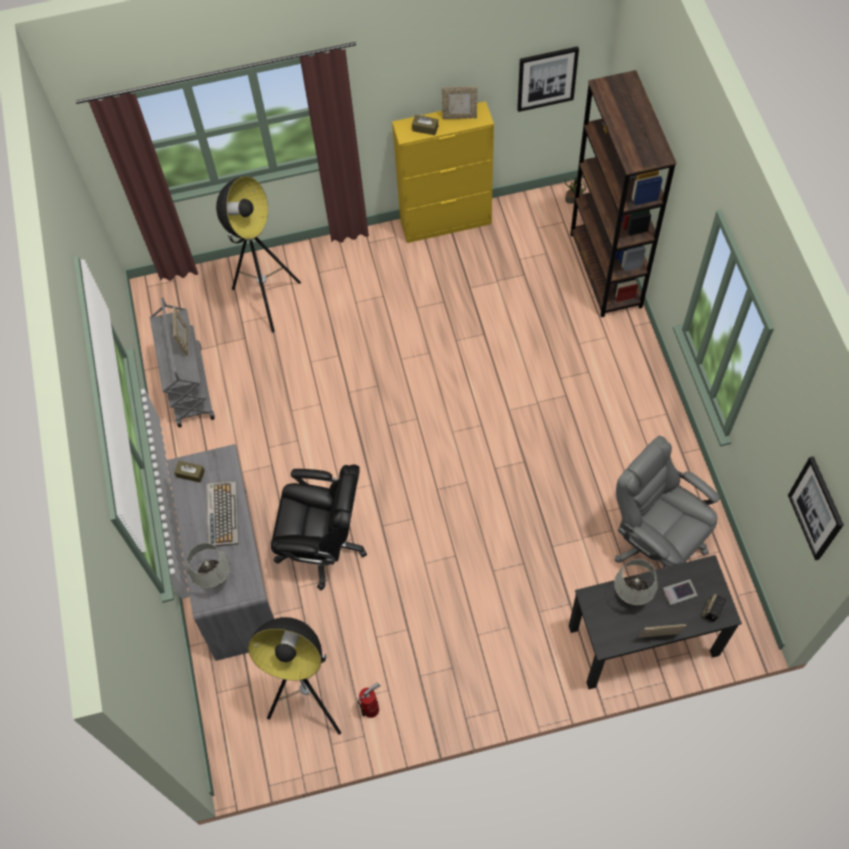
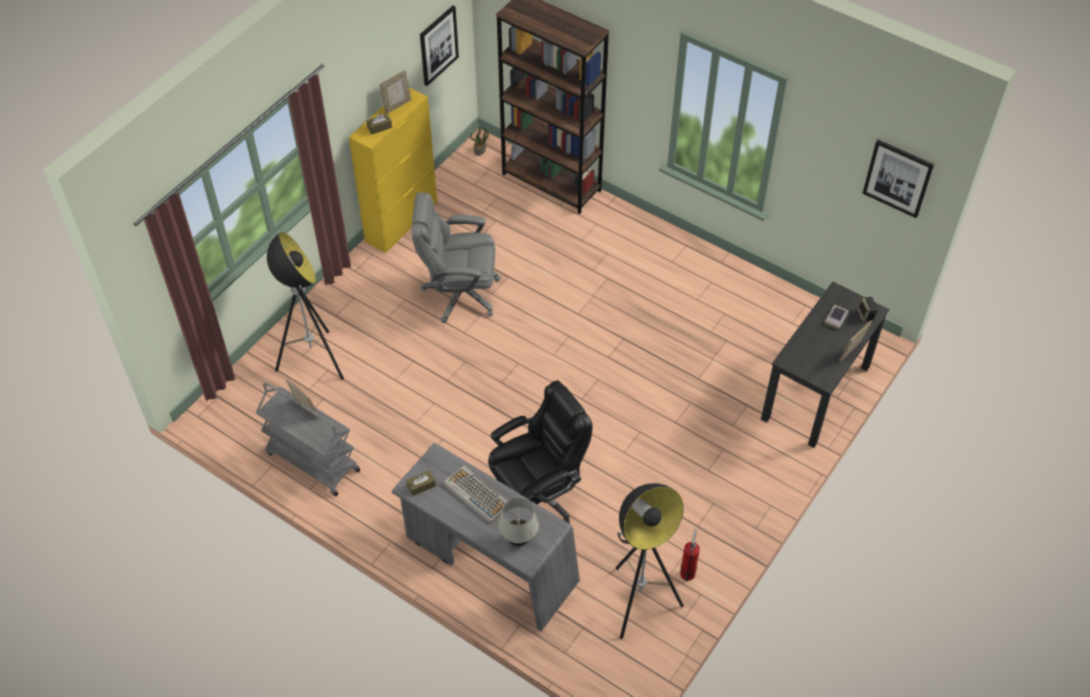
camera: 45 degrees left, 10 degrees down
(631, 595) = (809, 340): white table lamp -> none
(656, 540) = (760, 327): grey office chair -> grey office chair (459, 293)

